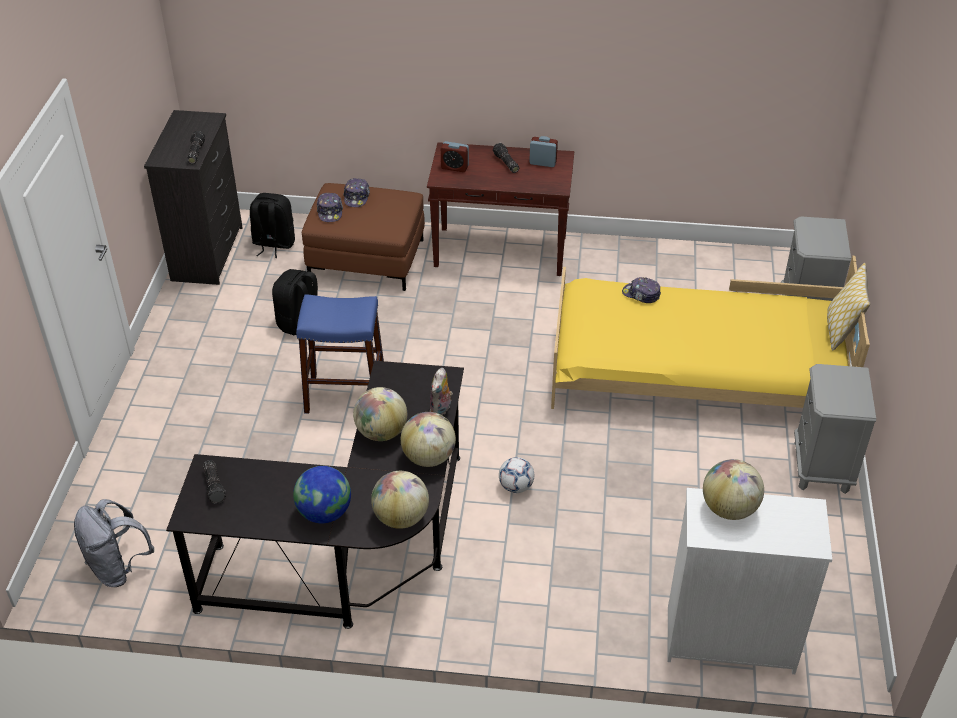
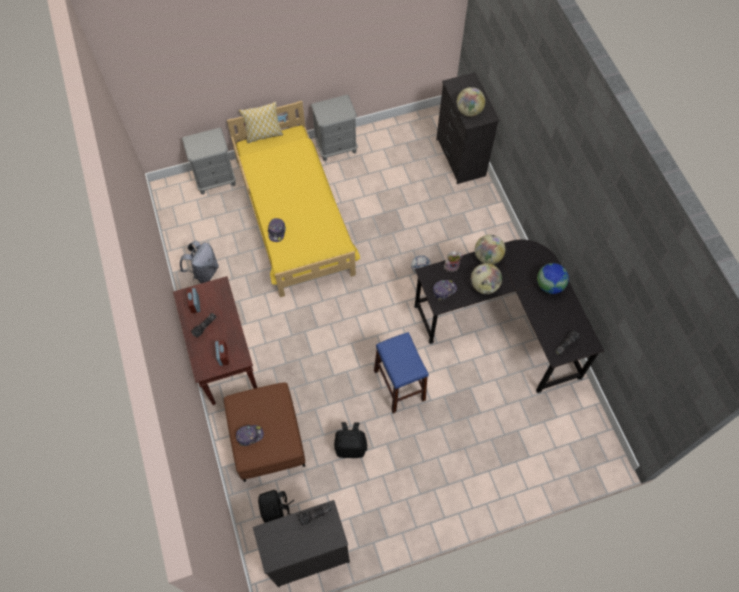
camera: 115 degrees left, 20 degrees up
(118, 568) = (581, 432): grey backpack -> grey backpack (204, 272)
(330, 212) = (274, 445): cap -> cap (444, 290)
(401, 517) = (531, 252): globe -> none
(728, 639) = (460, 158): white dresser -> black dresser

